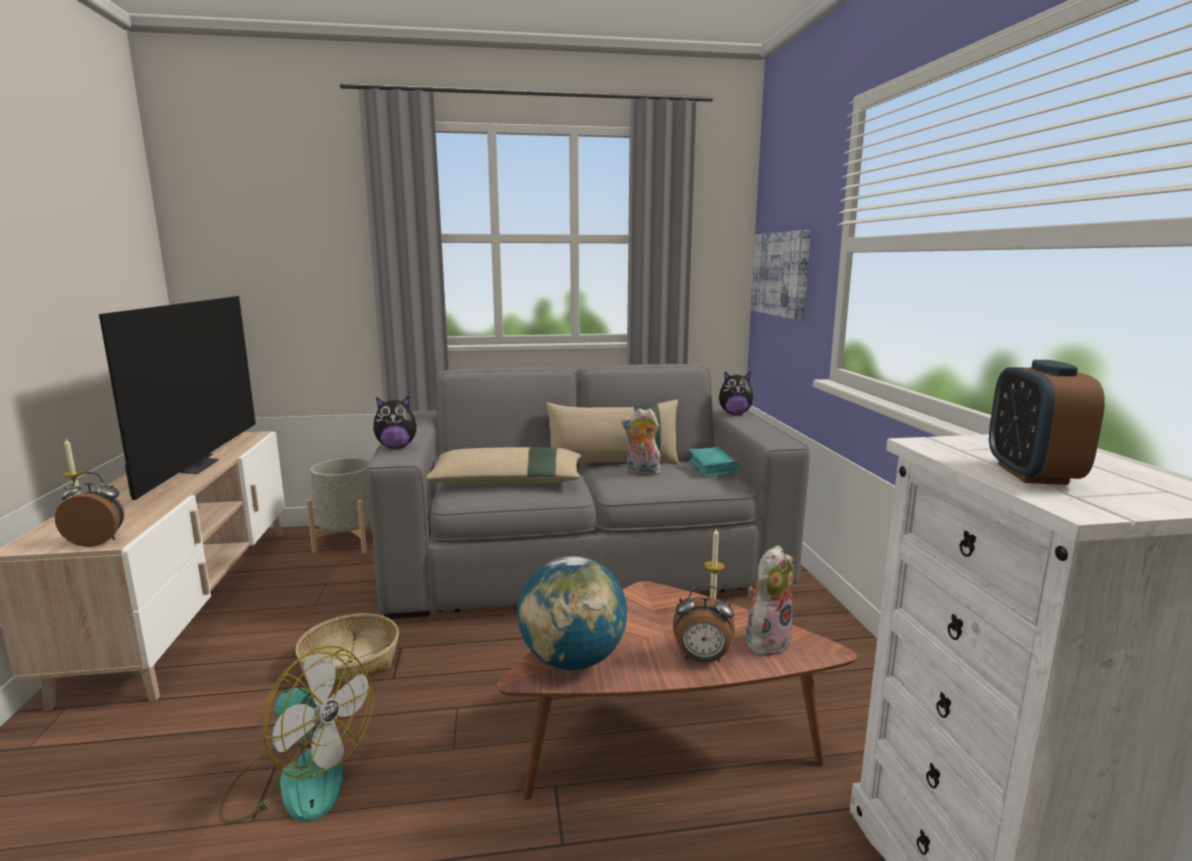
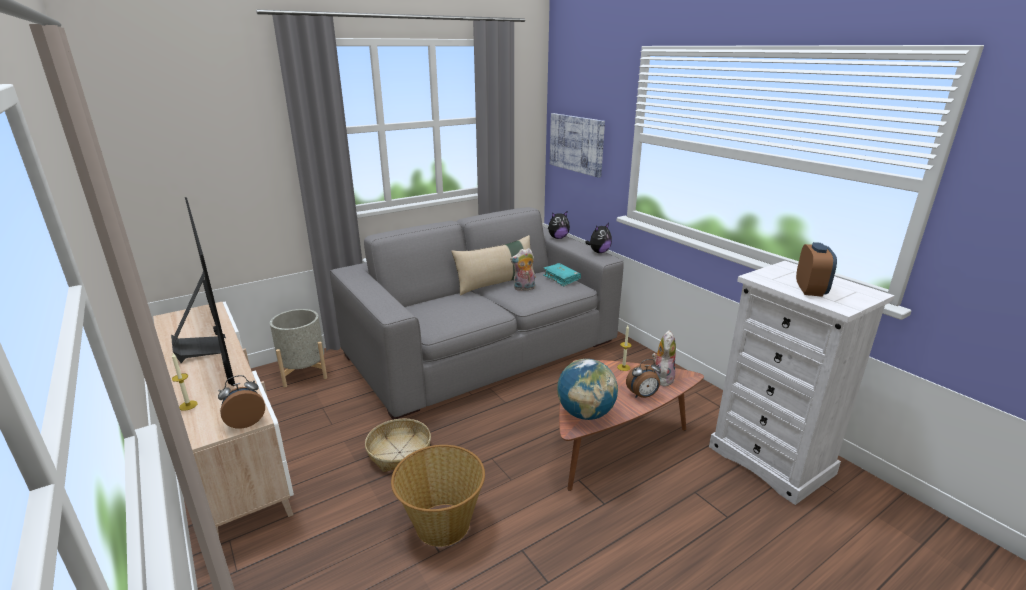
camera: 25 degrees left, 10 degrees up
(298, 779) = (442, 524): fan -> basket
(397, 447) = (380, 303): plush toy -> plush toy (599, 252)
(507, 482) = (449, 312): beige pillow -> none
(1031, 474) = (810, 290): alarm clock -> alarm clock turned 150 degrees counterclockwise

